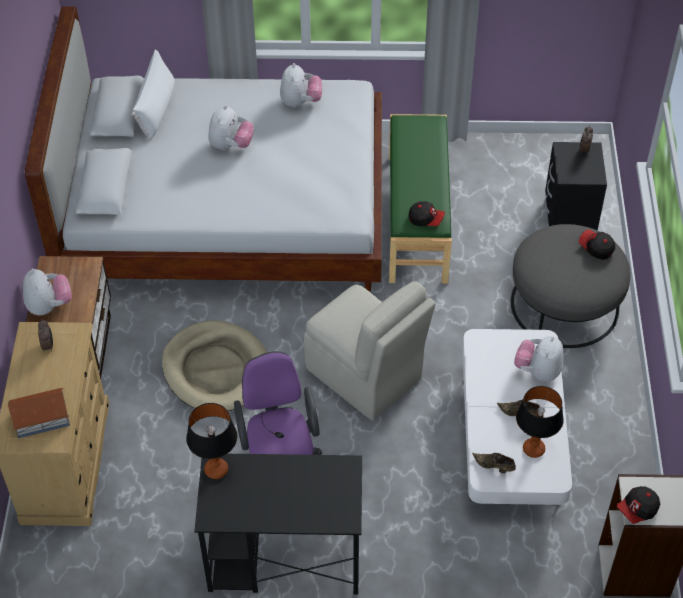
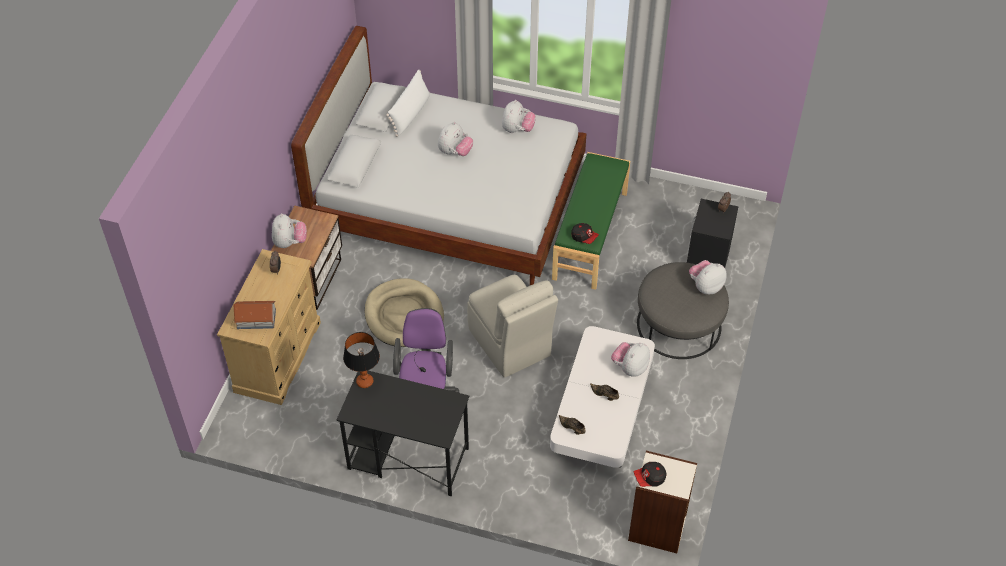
camera: 15 degrees right, 0 degrees up
(533, 449) = (605, 422): table lamp -> none
(596, 248) = (705, 286): cap -> plush toy

